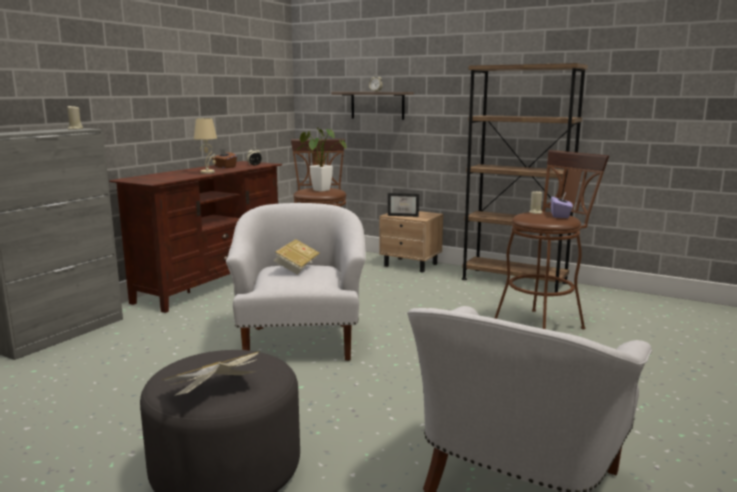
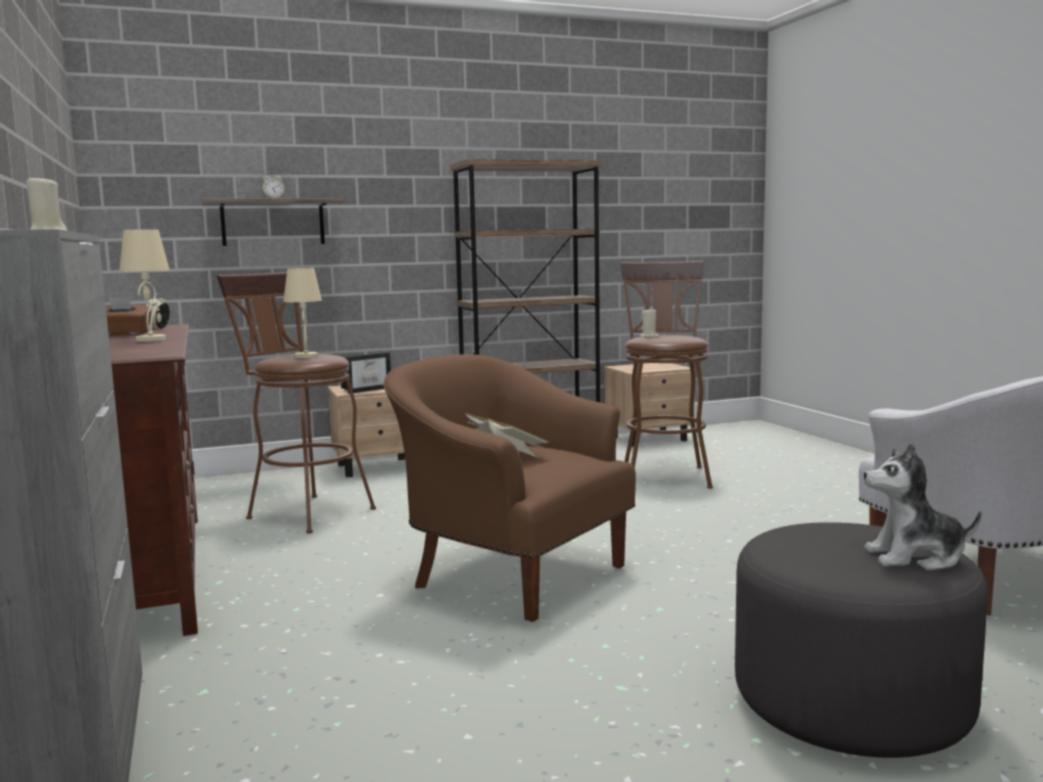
camera: 50 degrees left, 5 degrees down
(214, 390) = (915, 558): book -> plush toy
(301, 341) = (512, 575): white armchair -> brown armchair
(319, 190) = (305, 356): potted plant -> beige table lamp
(560, 215) = (679, 335): purple tissue box -> none
(618, 298) = (649, 439): none -> beige nightstand

